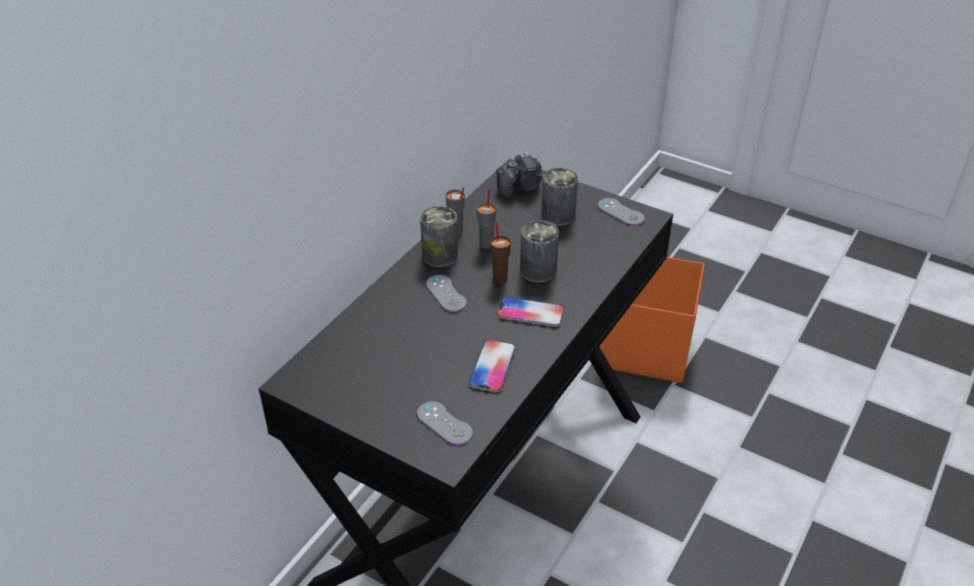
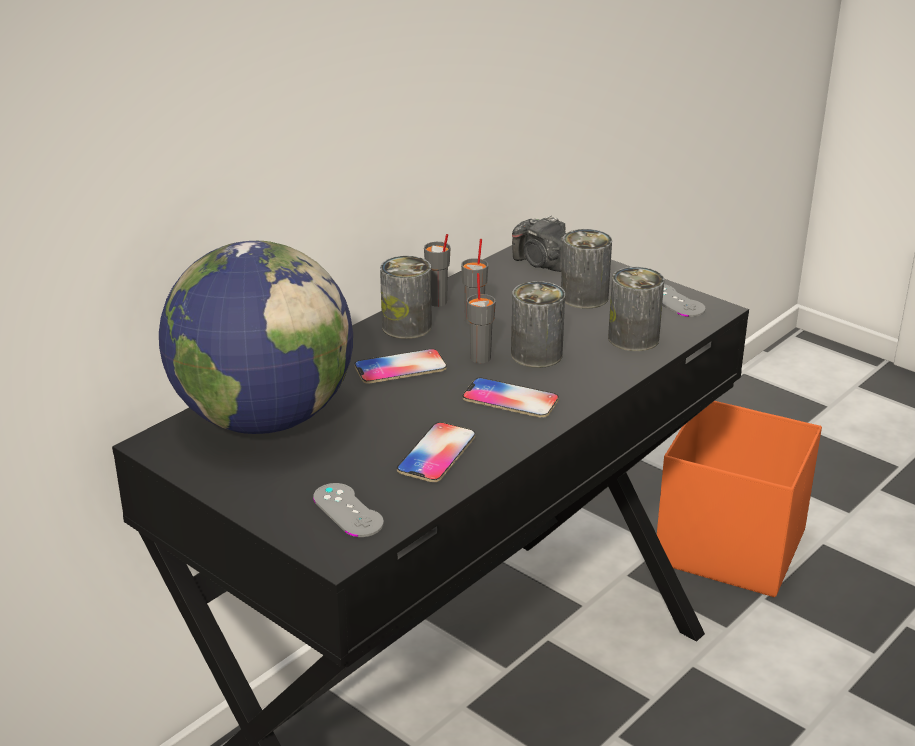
camera: 10 degrees right, 10 degrees down
(361, 350) = (263, 418): none -> globe
(446, 293) = (400, 368): grey game controller -> phone
(500, 278) = (480, 357): brown cup -> grey cup
(521, 187) = (543, 263): camera -> camera turned 60 degrees clockwise
(601, 249) = (633, 338): none -> can

